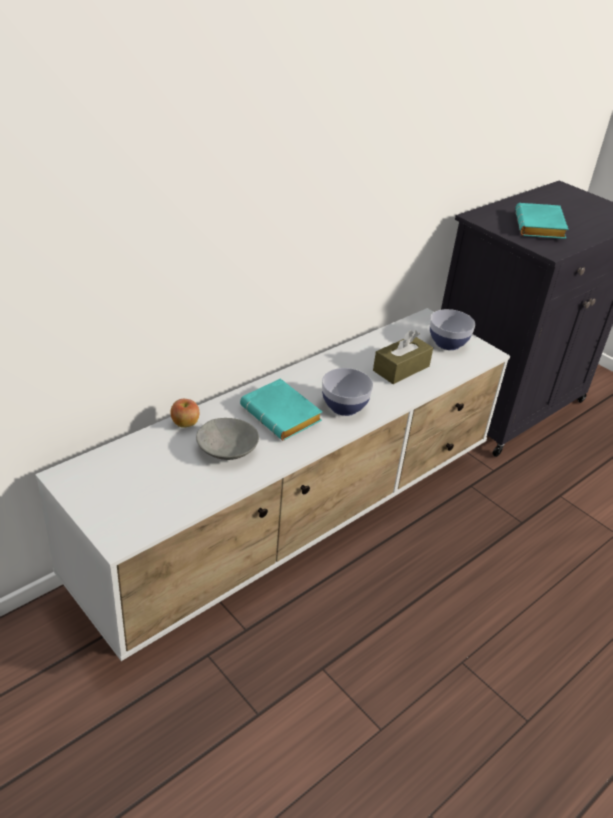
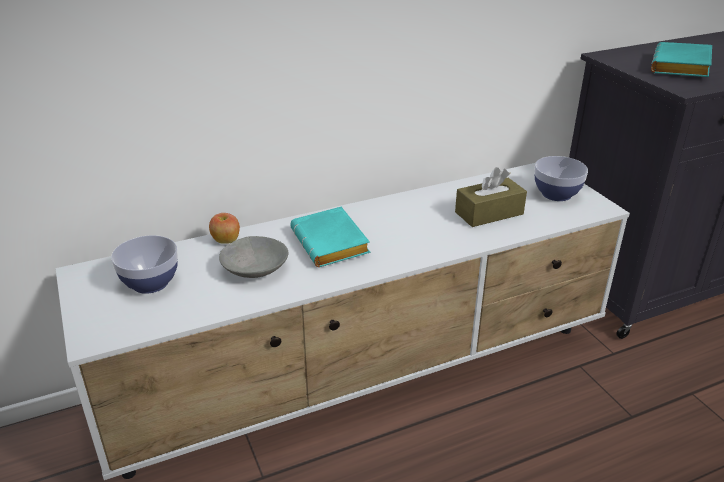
camera: 20 degrees right, 5 degrees down
(344, 407) = (404, 243): bowl -> bowl (150, 283)

